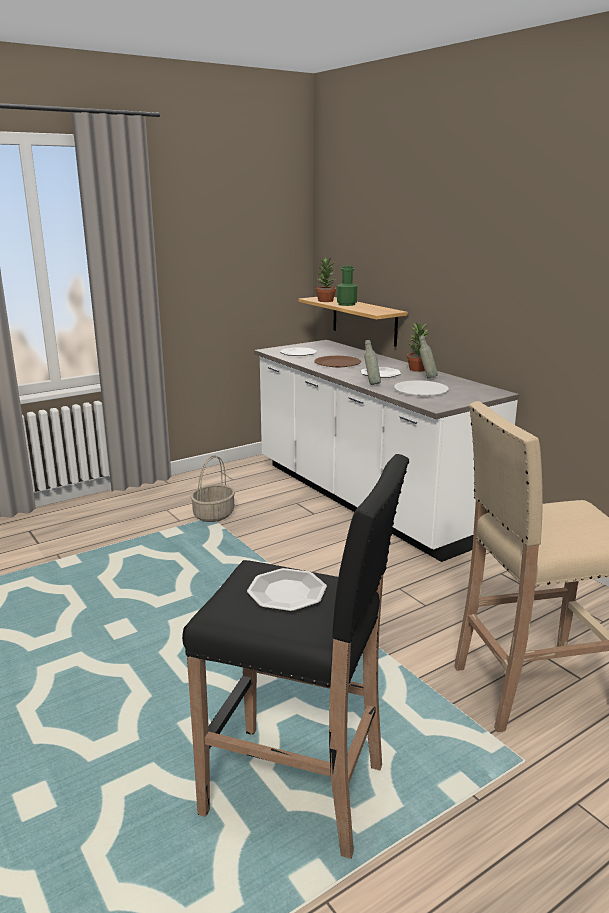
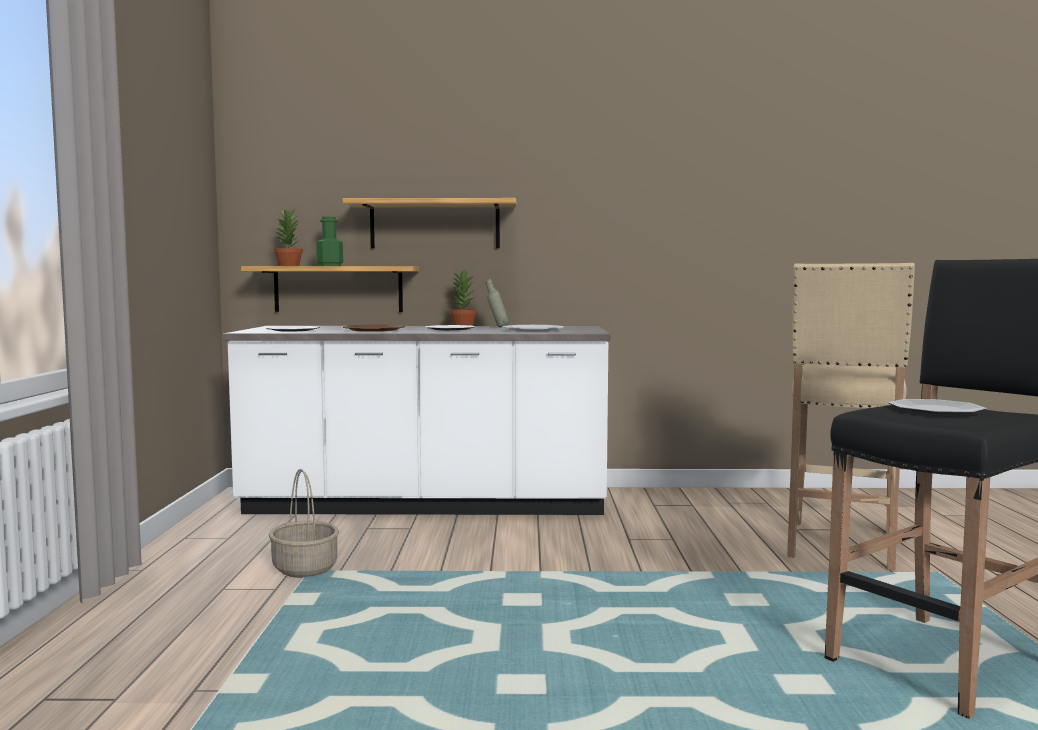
camera: 55 degrees left, 15 degrees down
(371, 384) = (478, 331): grey bottle -> none
(419, 278) = (435, 225): none -> shelf

